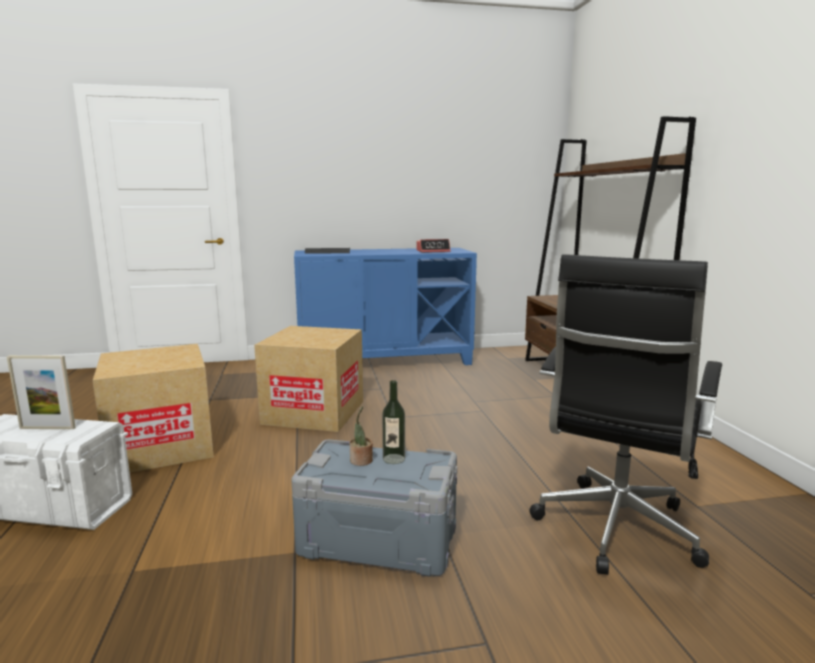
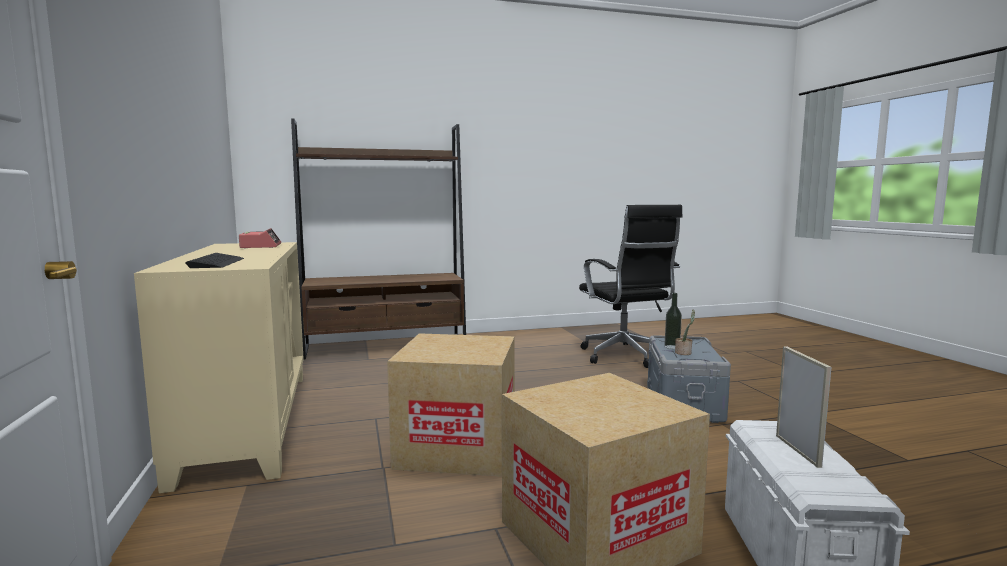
camera: 95 degrees left, 5 degrees down
(384, 361) = (246, 422): blue cabinet -> beige cabinet
(614, 532) = (625, 357): black office chair -> black office chair turned 45 degrees clockwise

